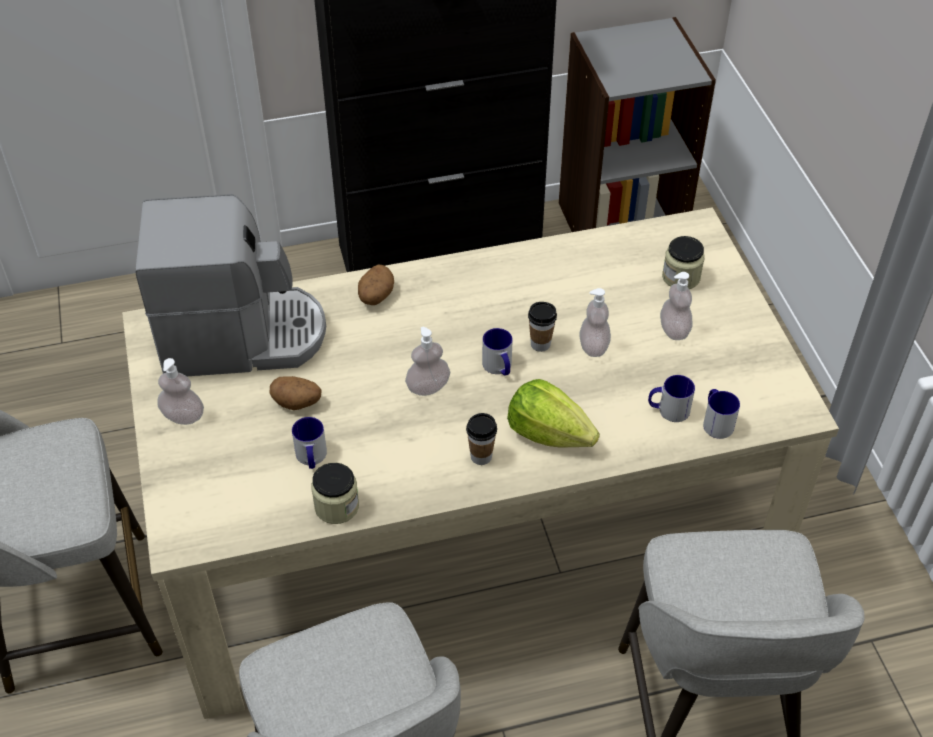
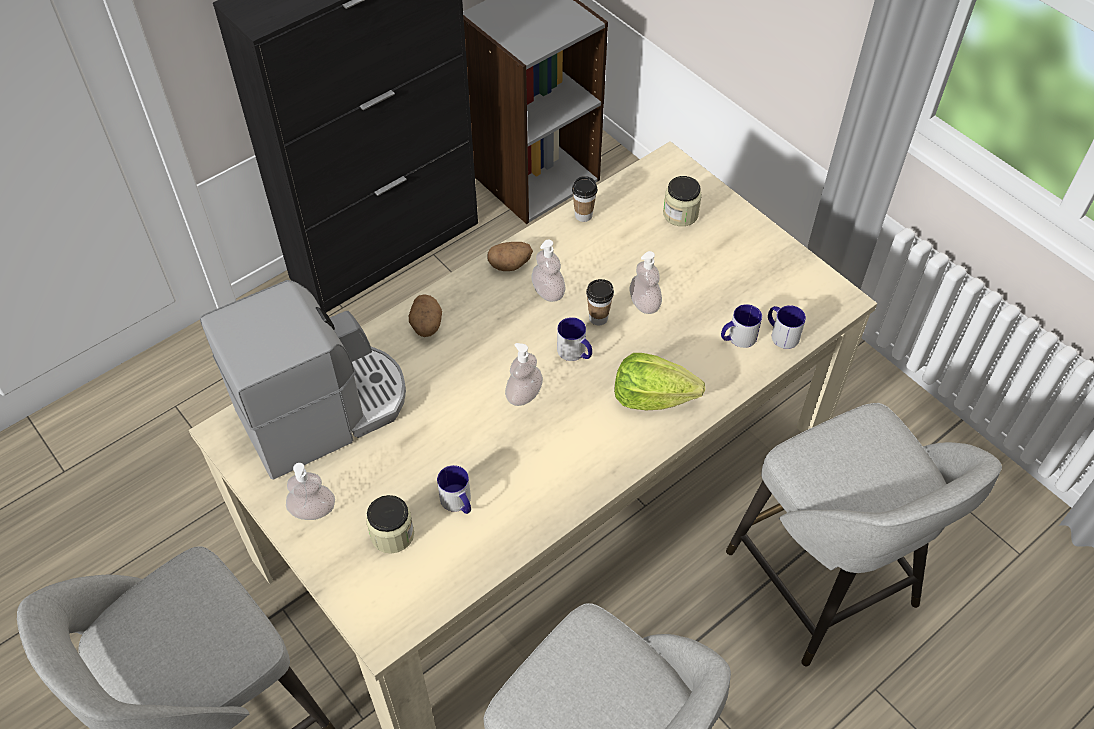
camera: 25 degrees left, 5 degrees up
(297, 402) = (414, 455): potato -> potato (510, 264)
(336, 506) = (508, 539): jar -> jar (392, 534)
(481, 456) = (607, 441): cup -> cup (583, 215)
(674, 330) = (702, 264): soap dispenser -> soap dispenser (548, 292)

